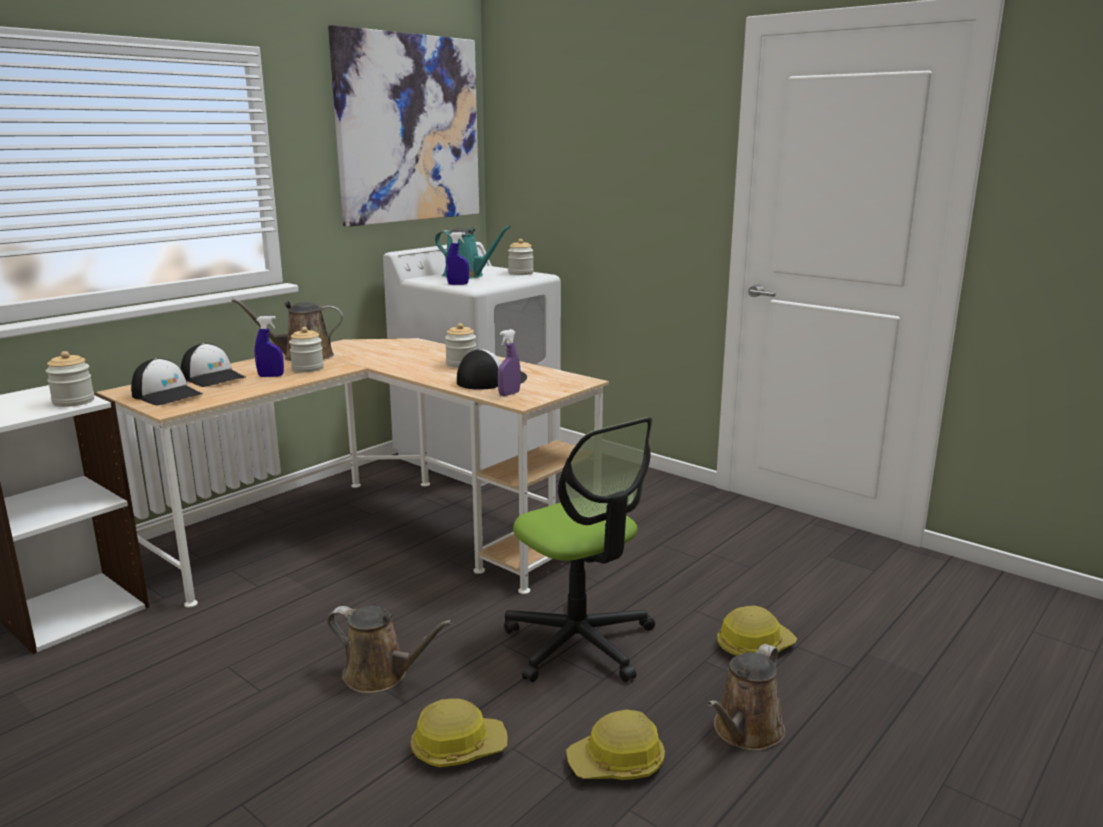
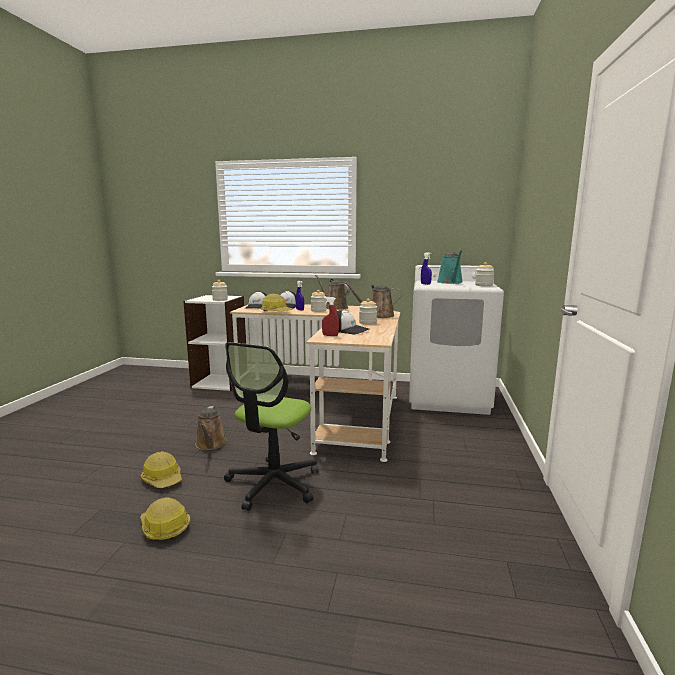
camera: 60 degrees right, 5 degrees down
(409, 129) = (449, 195): picture -> none
(509, 394) = (330, 335): purple spray bottle -> red spray bottle
(745, 732) = (212, 570): brown watering can -> brown watering can (377, 316)
(754, 646) = (320, 550): hard hat -> hard hat (276, 312)

